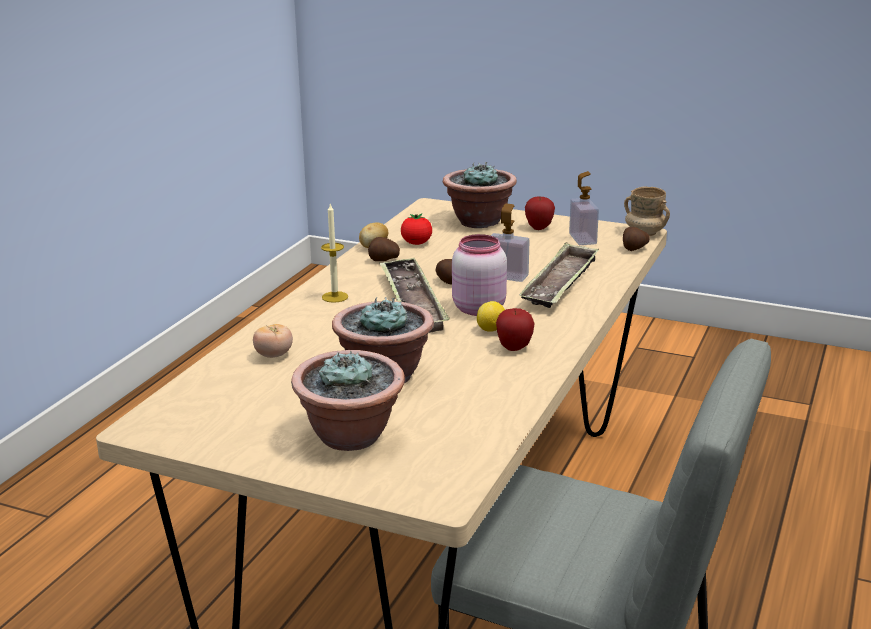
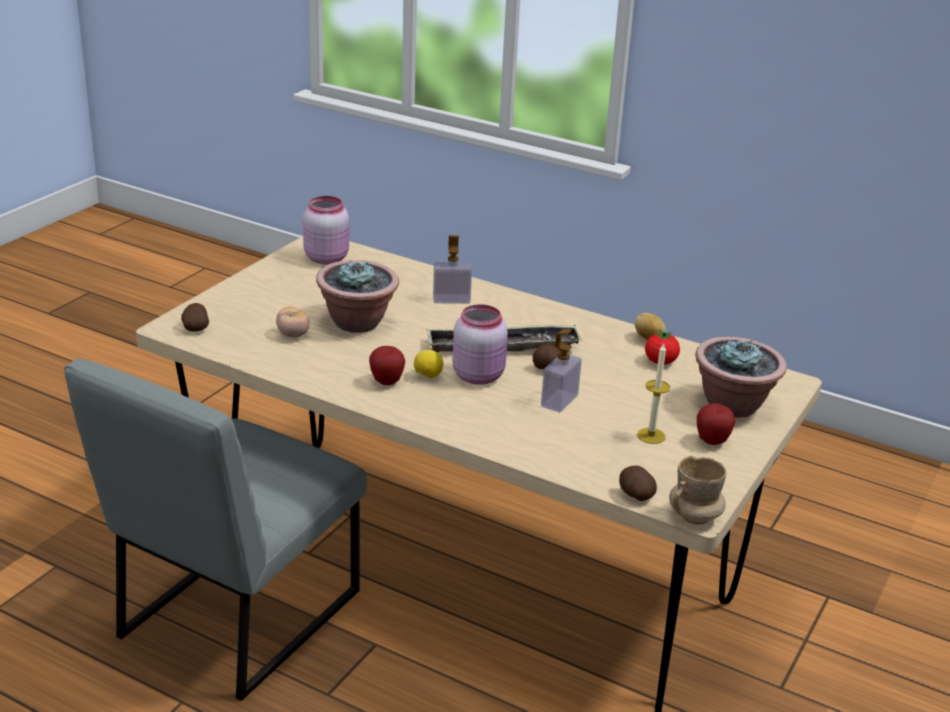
camera: 95 degrees right, 5 degrees up
(195, 415) = (327, 257): none -> pink jar
(274, 355) = (411, 284): tomato -> tomato (293, 335)
(335, 297) = (522, 313): candle -> candle (651, 436)
(351, 436) = (269, 305): potted plant -> none
(384, 260) = (611, 341): potato -> potato (195, 328)
(560, 283) = (534, 428): tray -> none
(582, 239) = (672, 465): soap dispenser -> soap dispenser (451, 299)

